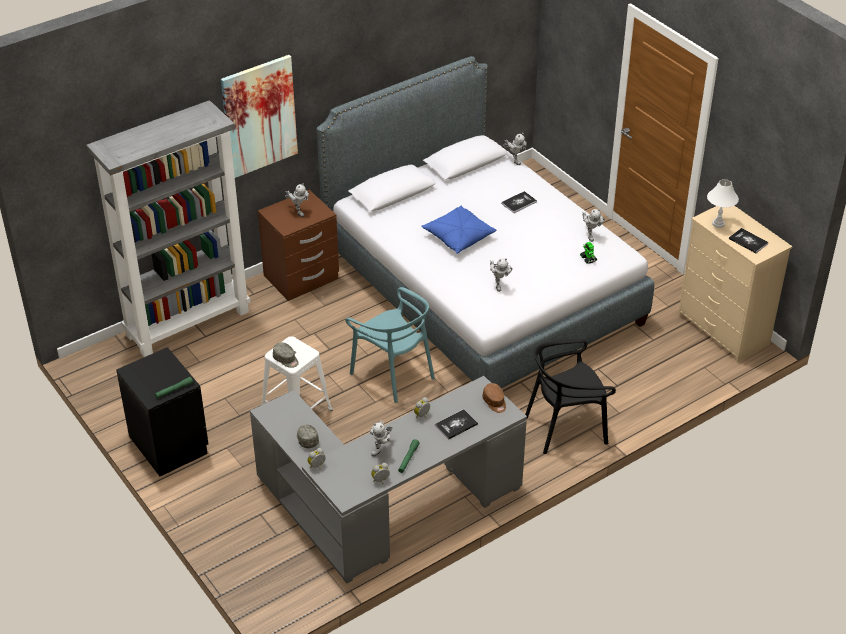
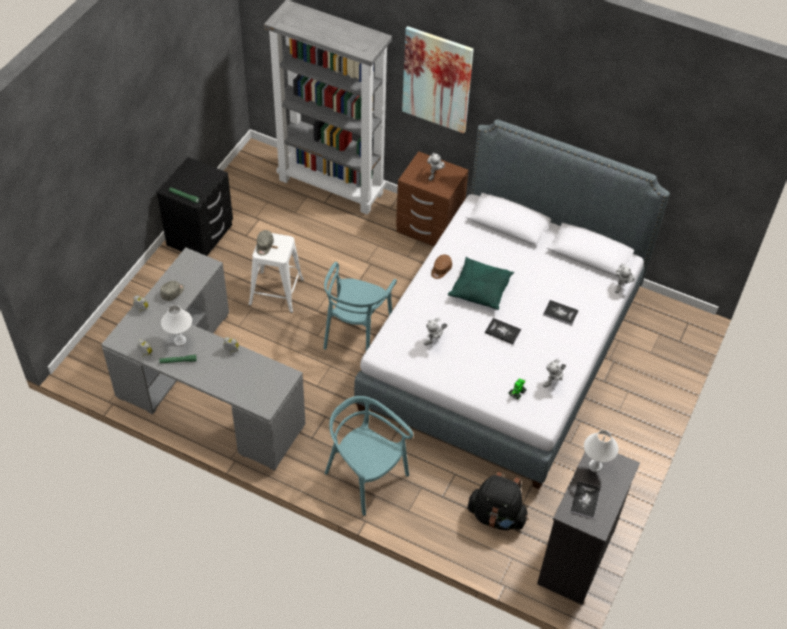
camera: 60 degrees right, 10 degrees up
(382, 449) = (180, 341): toy robot -> white table lamp
(456, 425) = (232, 377): book -> book (502, 331)
(458, 237) = (480, 289): blue pillow -> green pillow
(494, 402) = (273, 392): brown cap -> brown cap (441, 270)
(565, 427) = (365, 477): black chair -> turquoise chair
(657, 360) = (497, 516): none -> black backpack
(723, 330) = (575, 557): beige dresser -> black dresser

